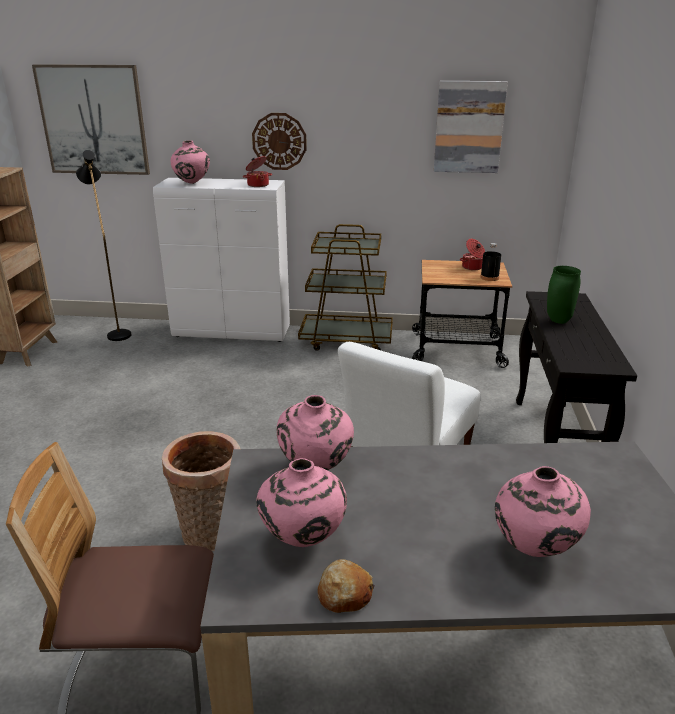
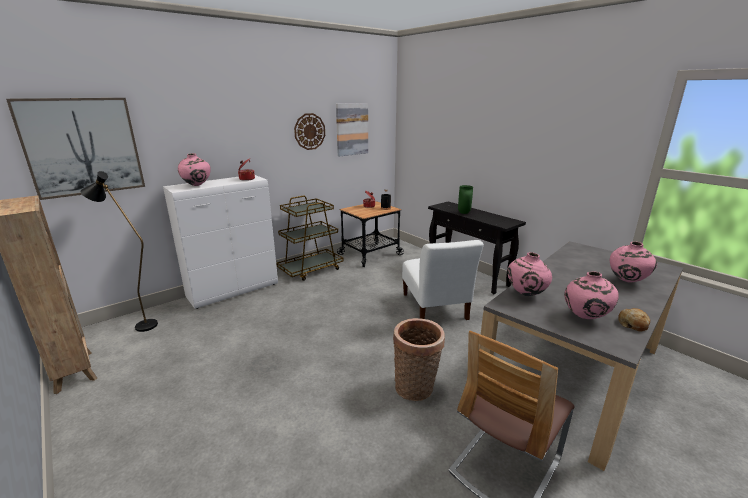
camera: 45 degrees left, 5 degrees down
(279, 141) = (247, 148): wall clock -> wall clock (309, 131)

